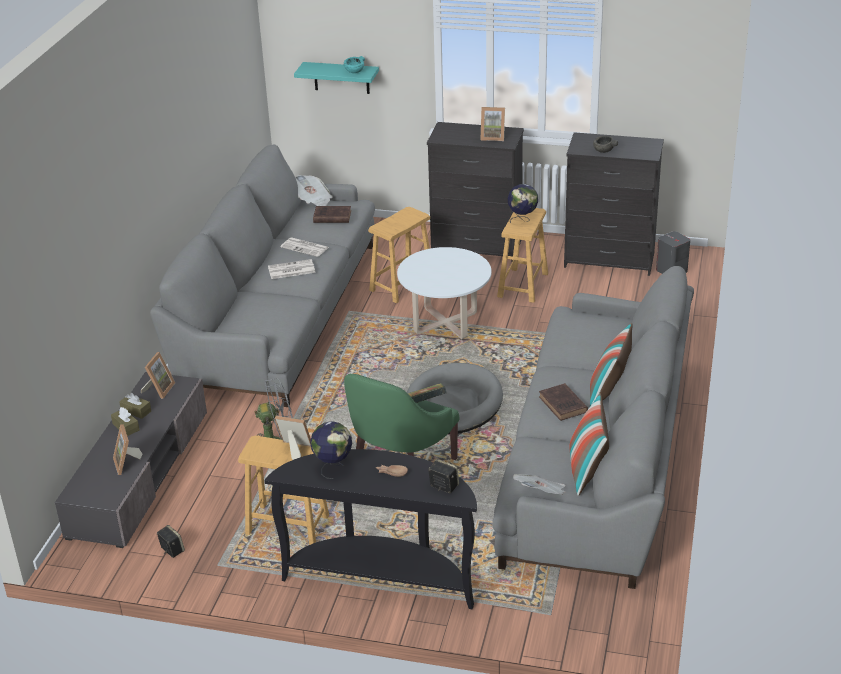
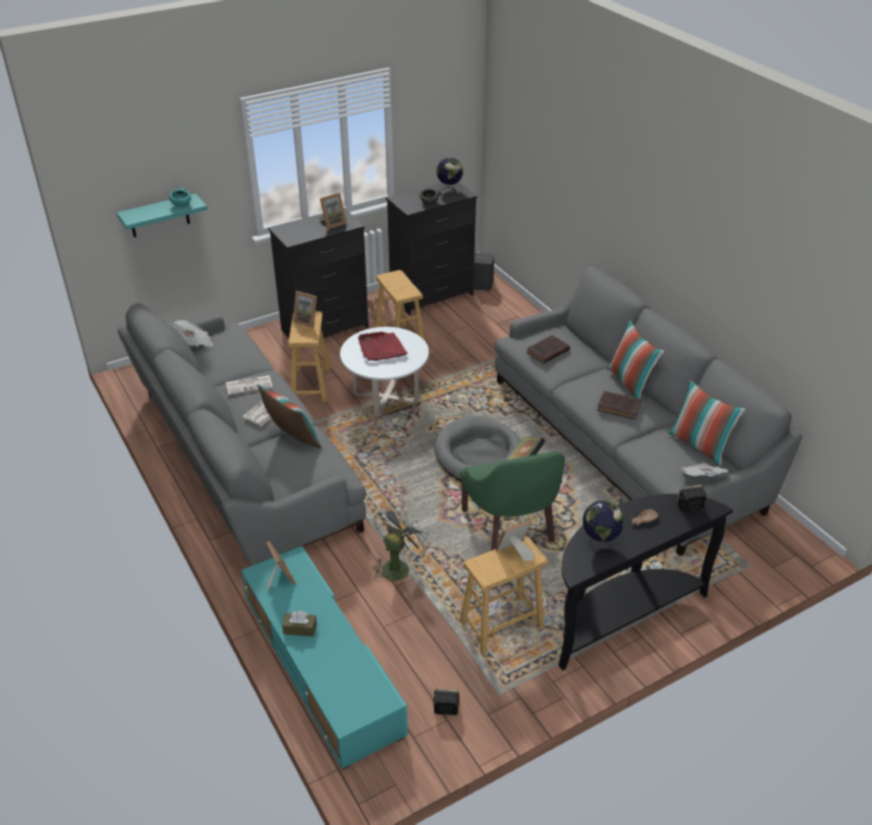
camera: 45 degrees left, 5 degrees up
(127, 464) = (351, 659): picture frame -> picture frame (307, 321)
(136, 411) = (287, 609): brown tissue box -> none
(139, 473) = (322, 665): grey tv stand -> turquoise tv stand
(280, 300) = (292, 440): none -> pillow
(331, 217) = (230, 350): brown book -> brown book (547, 352)
(445, 267) = (381, 348): none -> red tray
(522, 220) = (397, 285): globe -> globe (449, 190)

